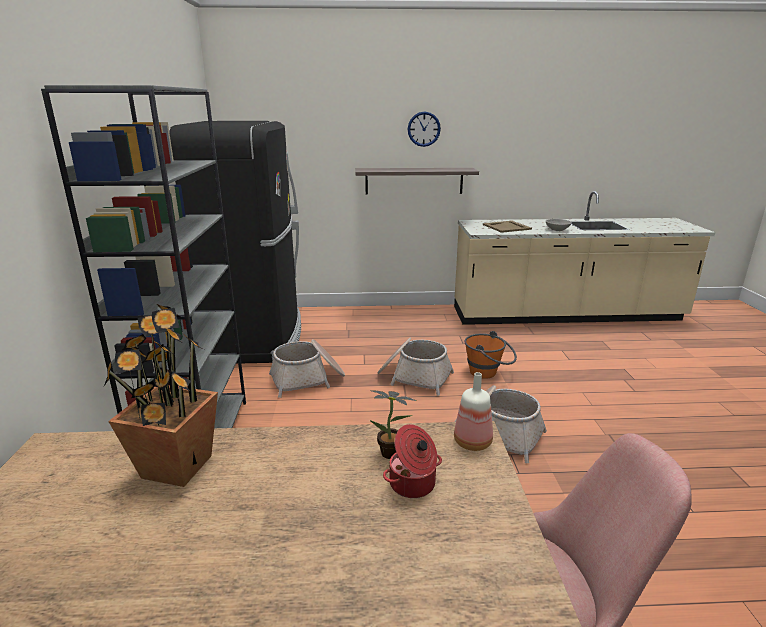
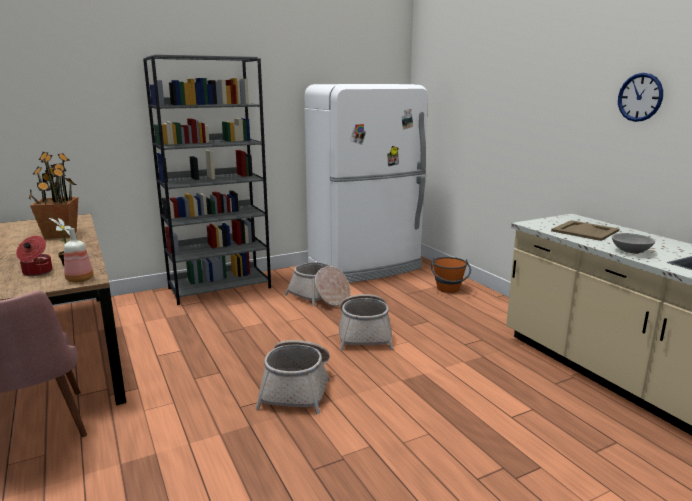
camera: 65 degrees right, 5 degrees down
(258, 337) = (366, 267): black fridge -> white fridge
(414, 181) = (537, 156): shelf -> none
(424, 129) = (551, 96): wall clock -> wall clock (640, 97)
(488, 373) = (411, 368): orange bucket -> orange bucket (448, 290)

